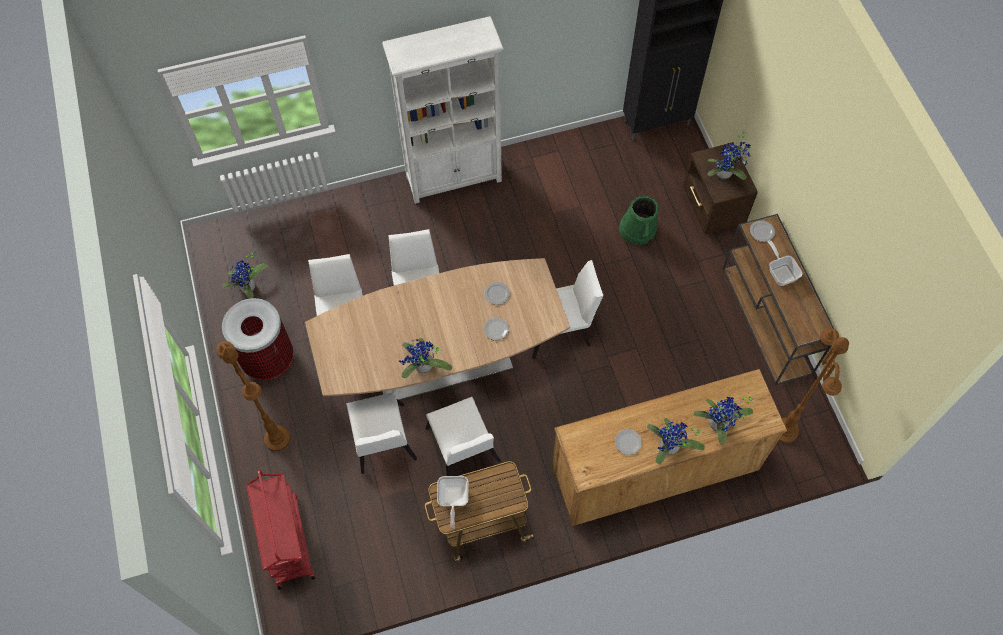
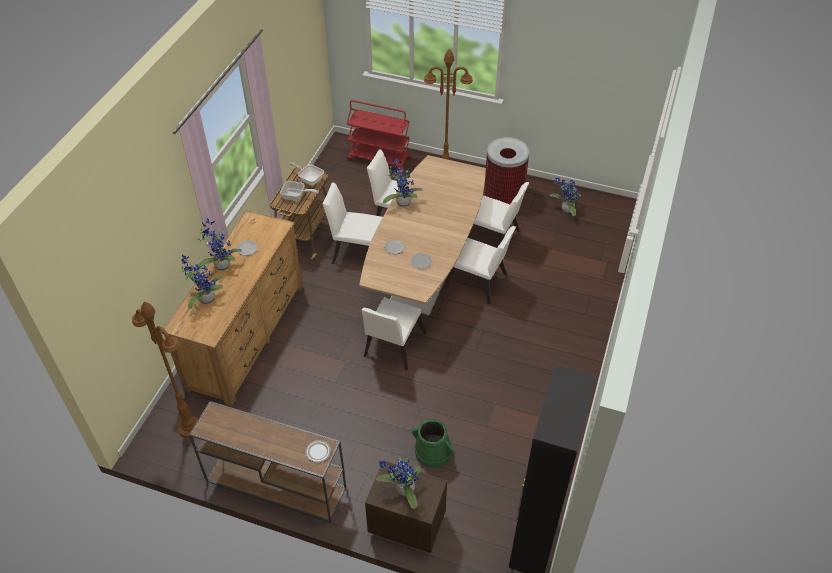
camera: 125 degrees right, 15 degrees down
(454, 178) = (579, 360): white bookcase -> none
(781, 271) = (273, 438): frying pan -> frying pan (296, 196)

